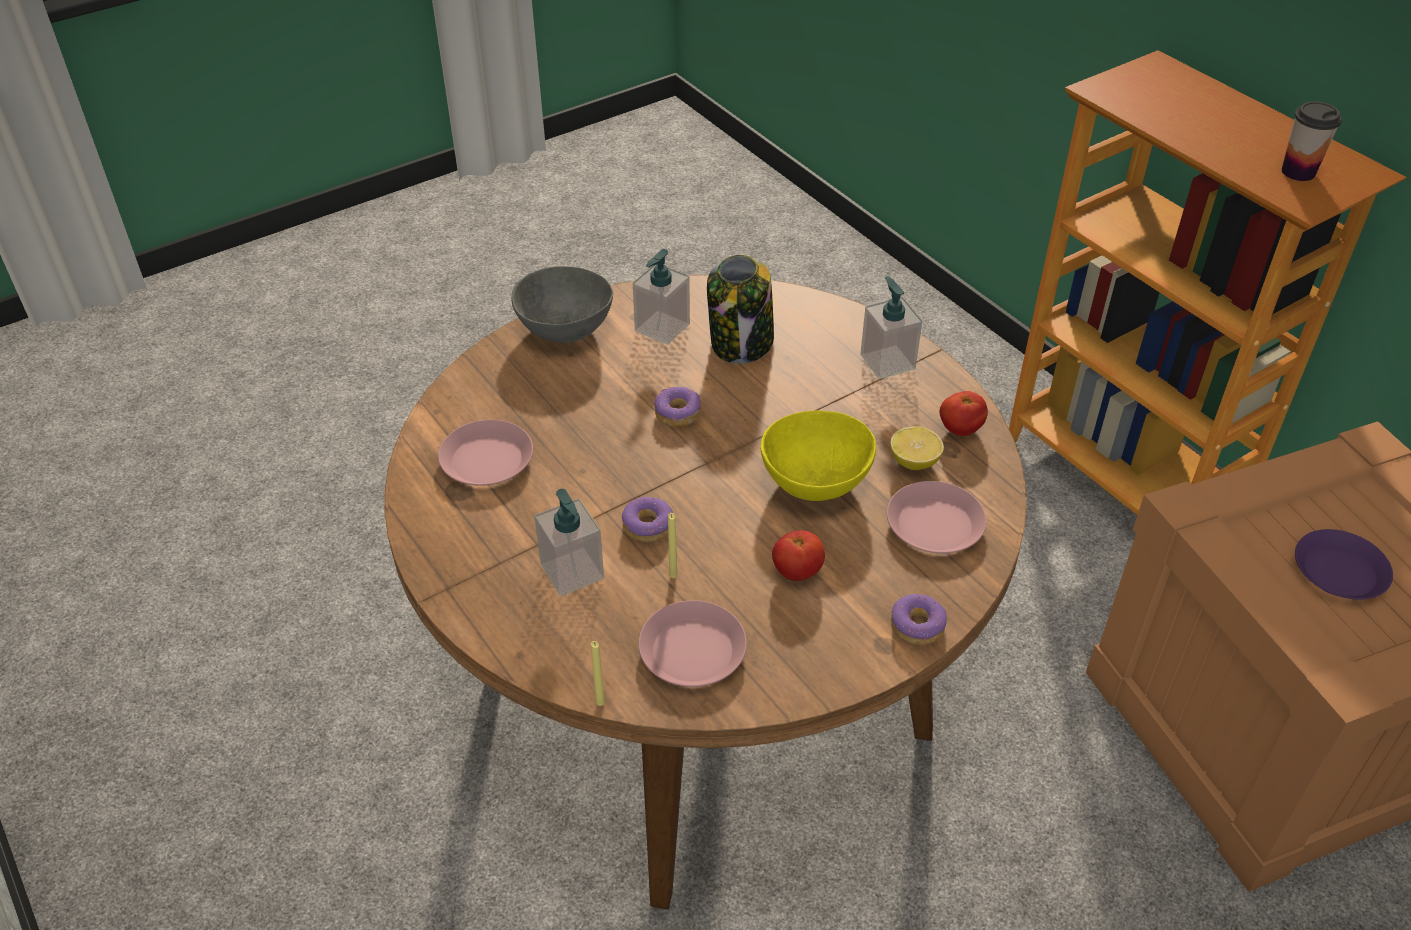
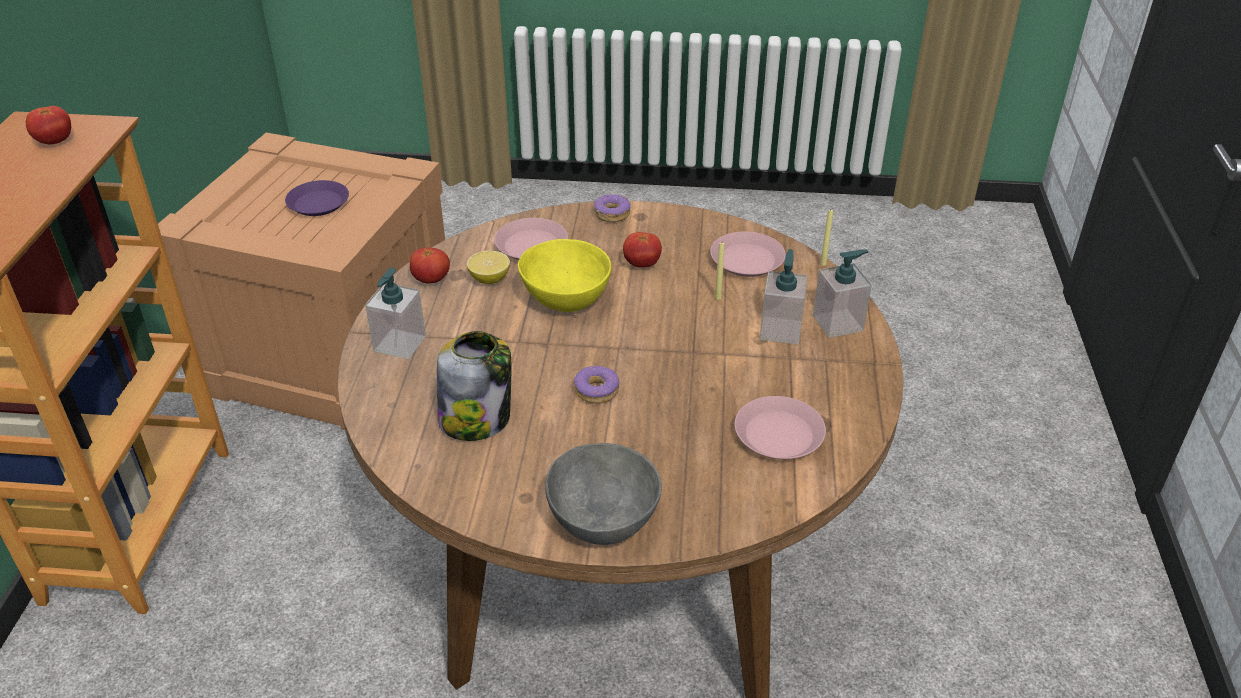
camera: 140 degrees left, 5 degrees down
(648, 526) = (703, 330): donut -> none
(662, 328) = (518, 471): soap dispenser -> soap dispenser (838, 323)
(1298, 172) = (55, 142): cup -> tomato

